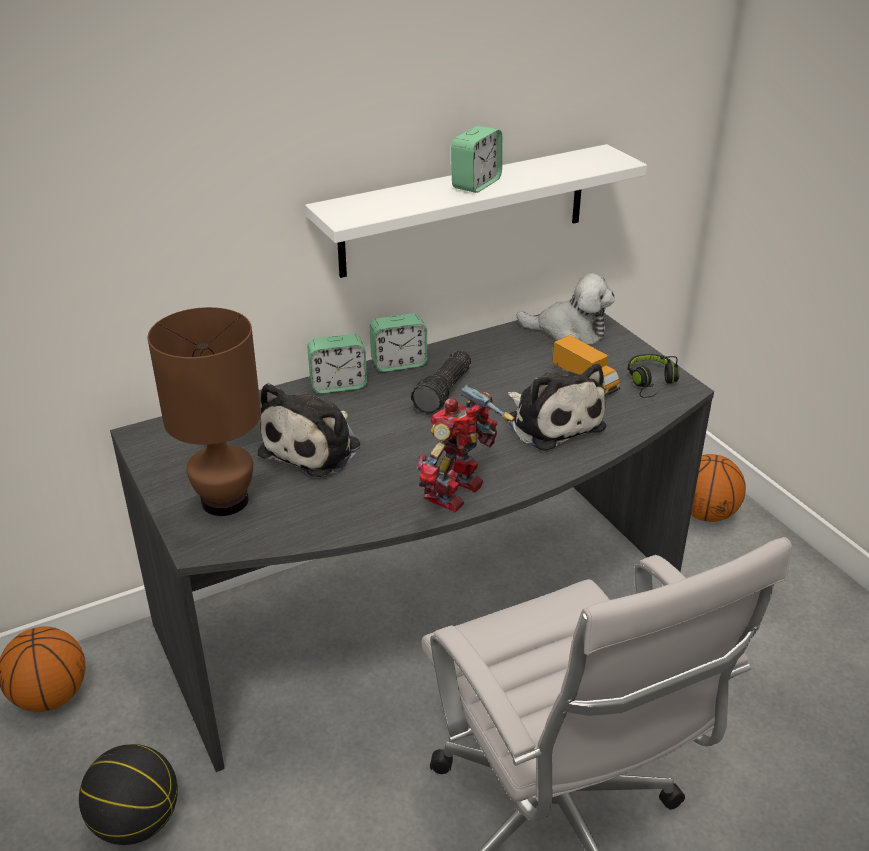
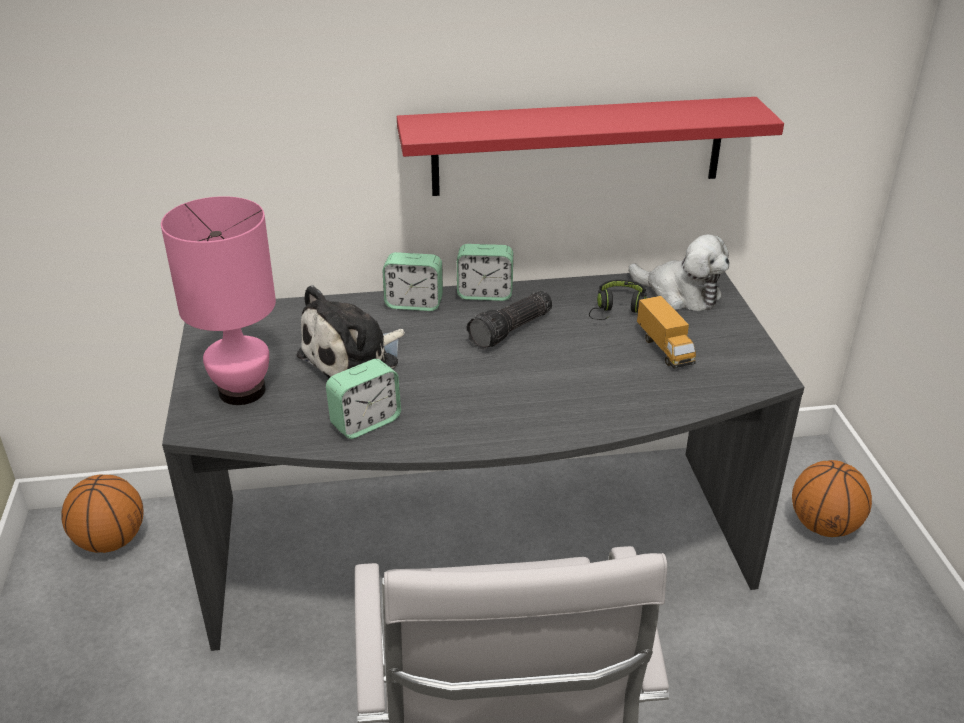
camera: 20 degrees right, 0 degrees up
(136, 822) = (122, 675): basketball -> none
(224, 501) = (241, 391): brown table lamp -> pink table lamp
(458, 493) = (461, 433): toy robot -> none
(465, 210) = (578, 146): white shelf -> red shelf
(476, 184) = (580, 118): alarm clock -> alarm clock (365, 422)
(552, 421) = (603, 382): plush toy -> none
(651, 383) = (737, 364): black headphones -> black headphones (617, 308)

